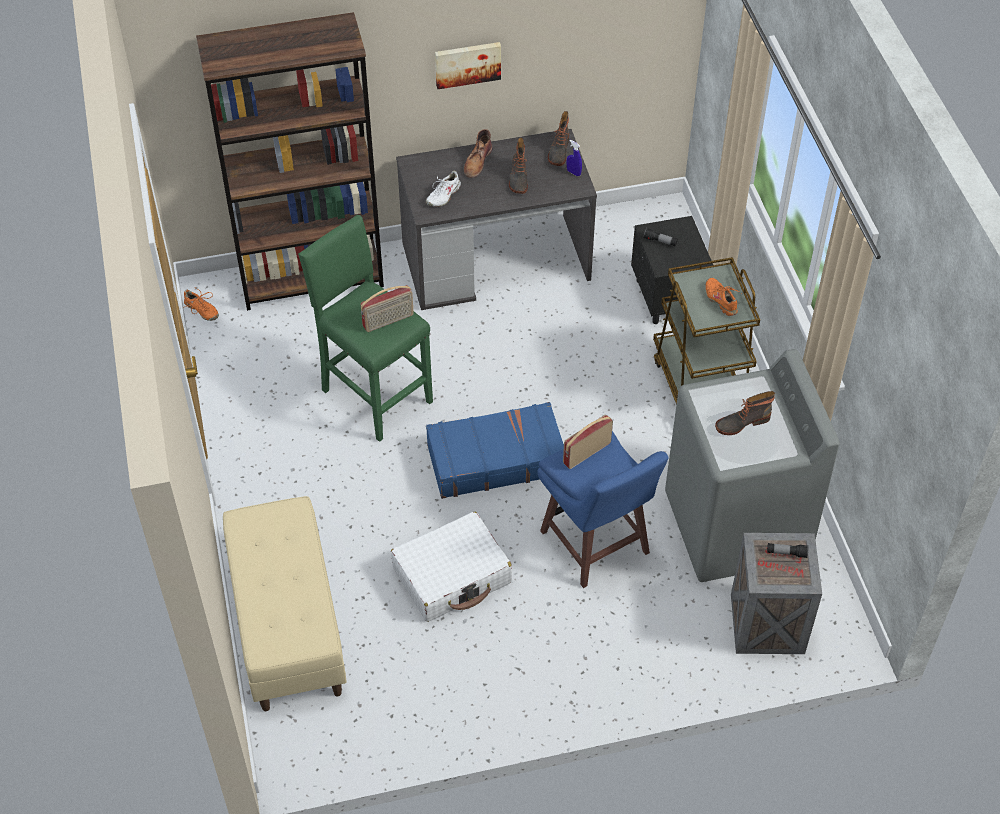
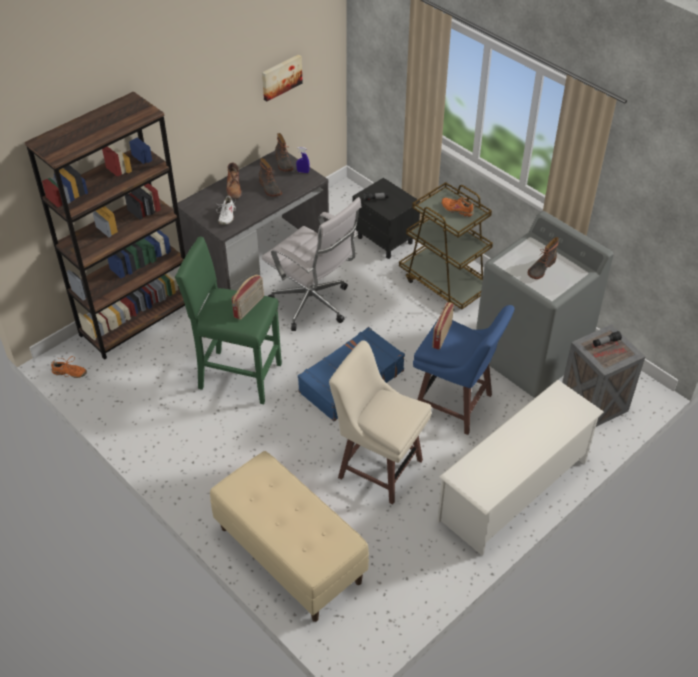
camera: 30 degrees left, 5 degrees down
(452, 576) = (378, 467): white suitcase -> beige stool
(467, 63) = (210, 114): picture -> picture (281, 77)
(520, 346) = (313, 305): none -> white office chair
(586, 680) = (514, 490): none -> white shoe rack

